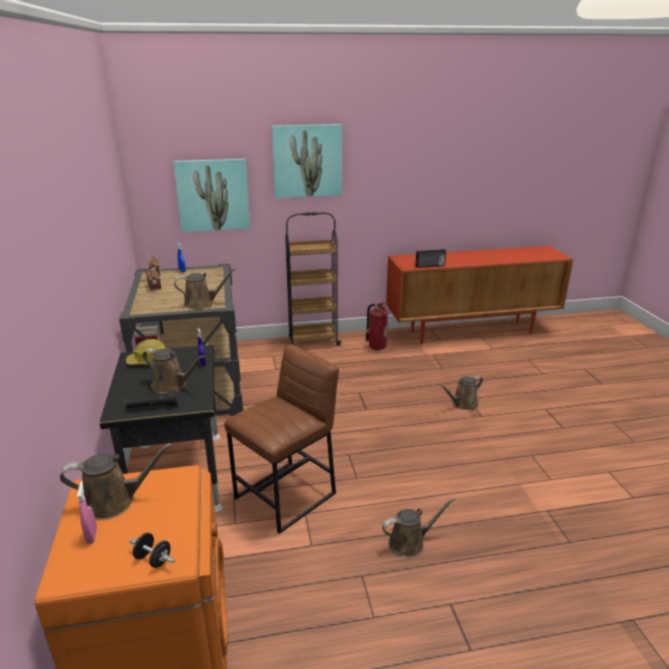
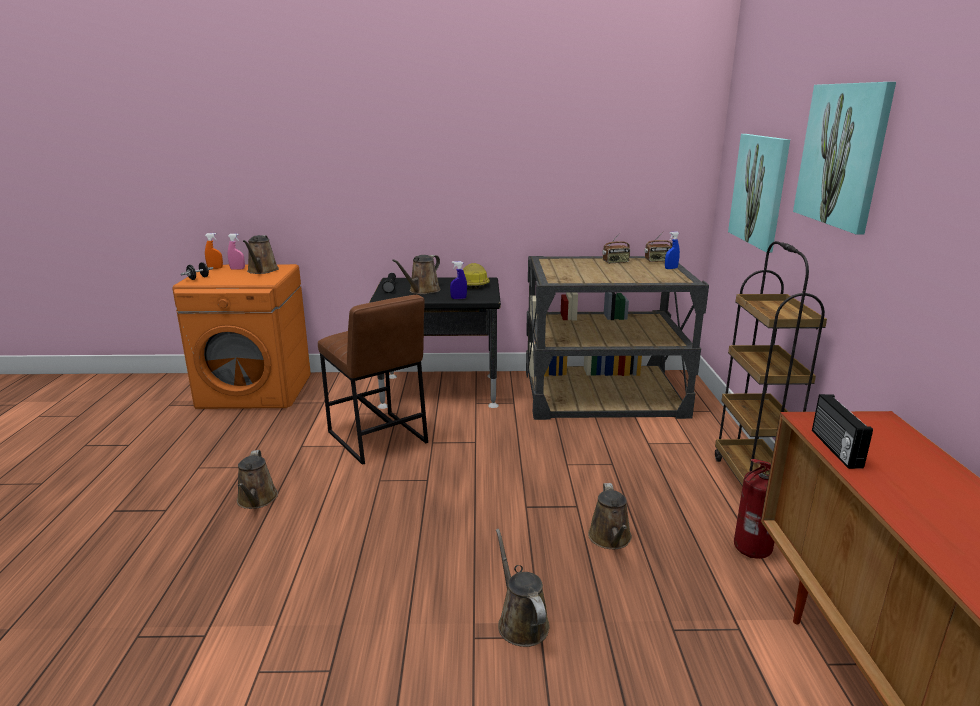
camera: 100 degrees right, 5 degrees down
(77, 569) = (215, 268): none -> orange spray bottle
(202, 303) = (560, 275): brown watering can -> brown watering can (610, 539)

